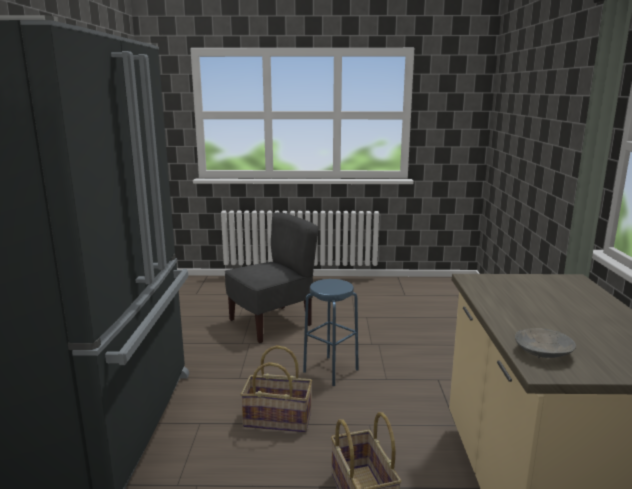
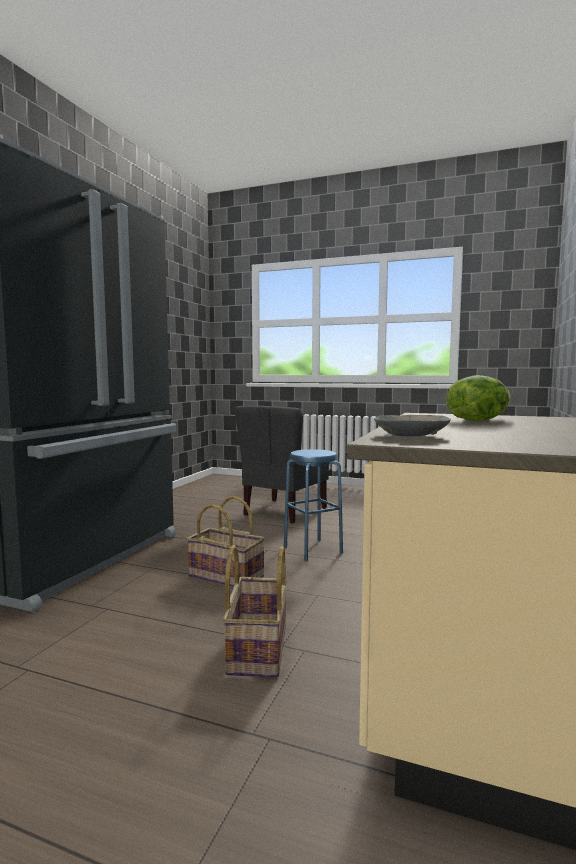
camera: 20 degrees right, 10 degrees down
(271, 323) = (284, 512): grey chair -> grey chair turned 135 degrees clockwise
(533, 295) = (478, 420): none -> lettuce

